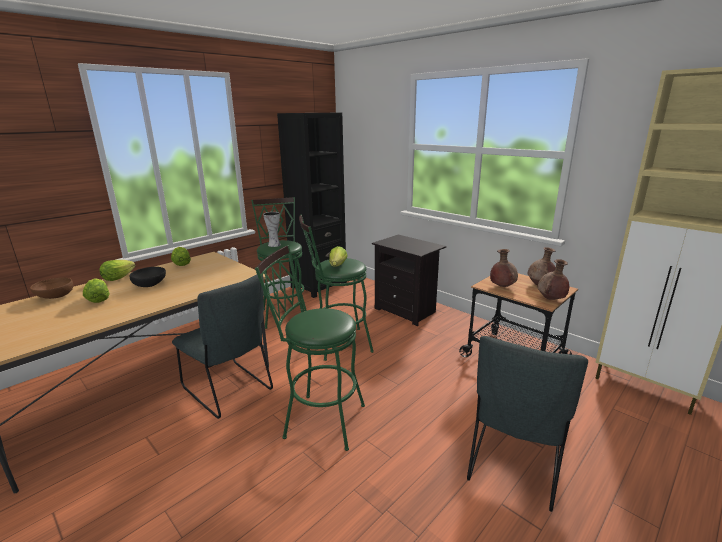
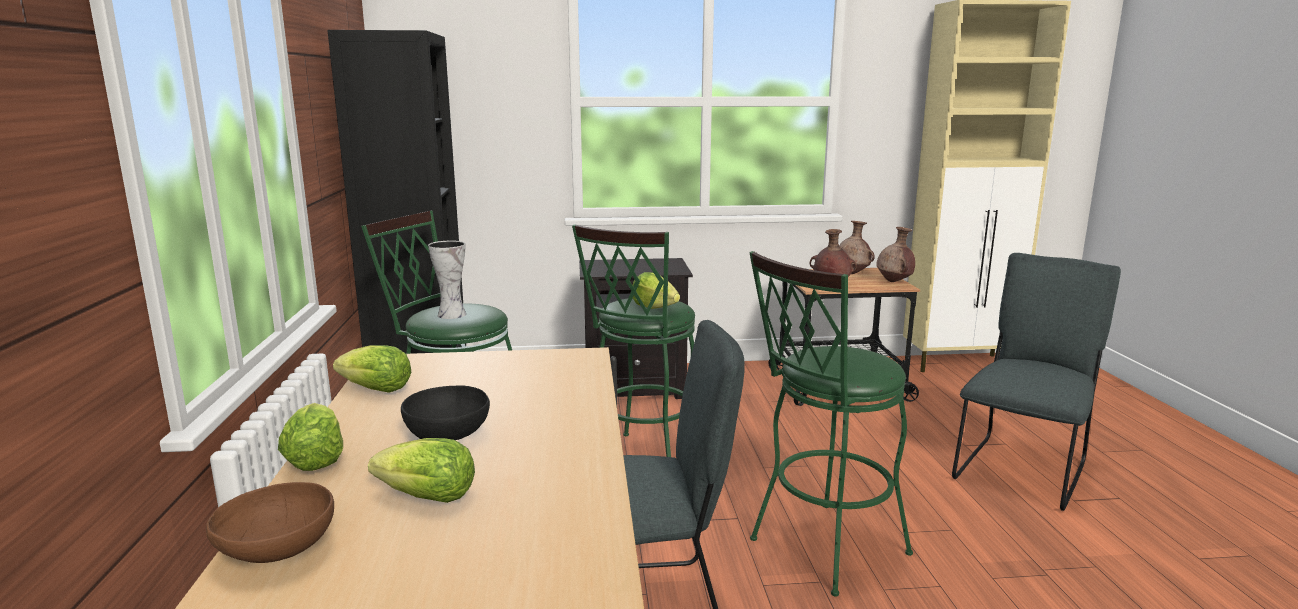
camera: 50 degrees left, 5 degrees down
(513, 466) = (1022, 469): grey chair -> grey chair turned 120 degrees counterclockwise

